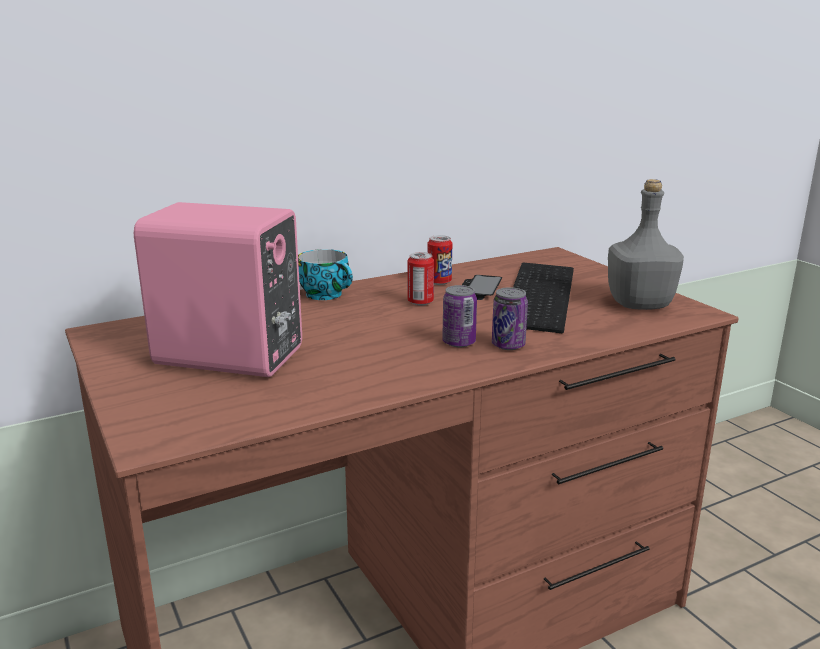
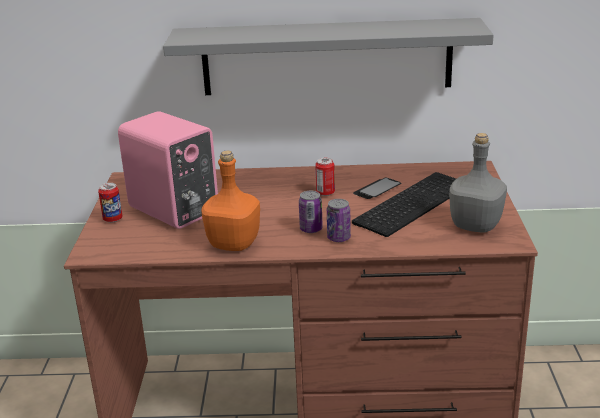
camera: 30 degrees right, 5 degrees up
(327, 294) = (274, 175): cup -> none
(376, 123) = (326, 57): none -> grey shelf
(378, 379) = (235, 244): none -> orange bottle
(439, 282) = (358, 178): can -> can (113, 219)

